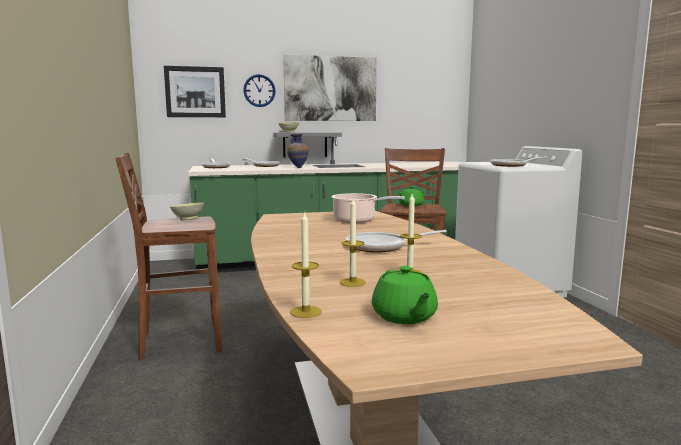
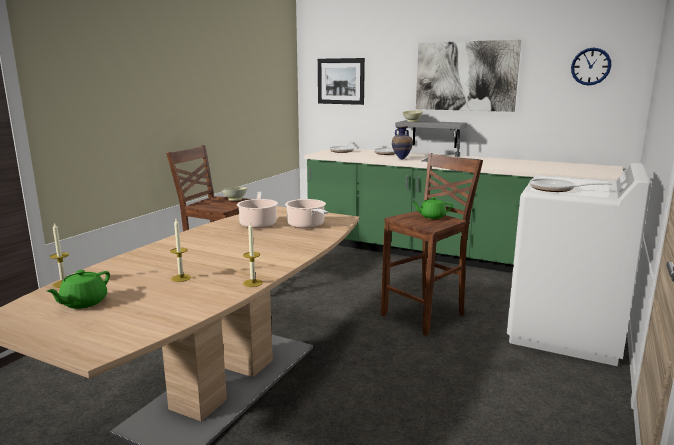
camera: 40 degrees right, 5 degrees up
(259, 90) = (394, 79): wall clock -> wall clock (590, 66)
(308, 226) = (258, 223): none -> cooking pot
(352, 282) = (135, 274): candle -> candle (253, 283)
(381, 247) = (238, 253): frying pan -> none

